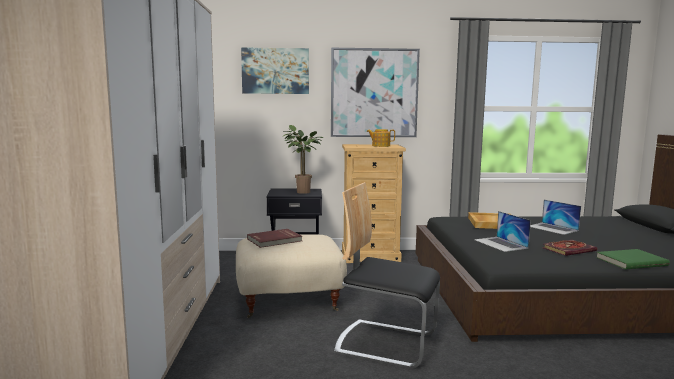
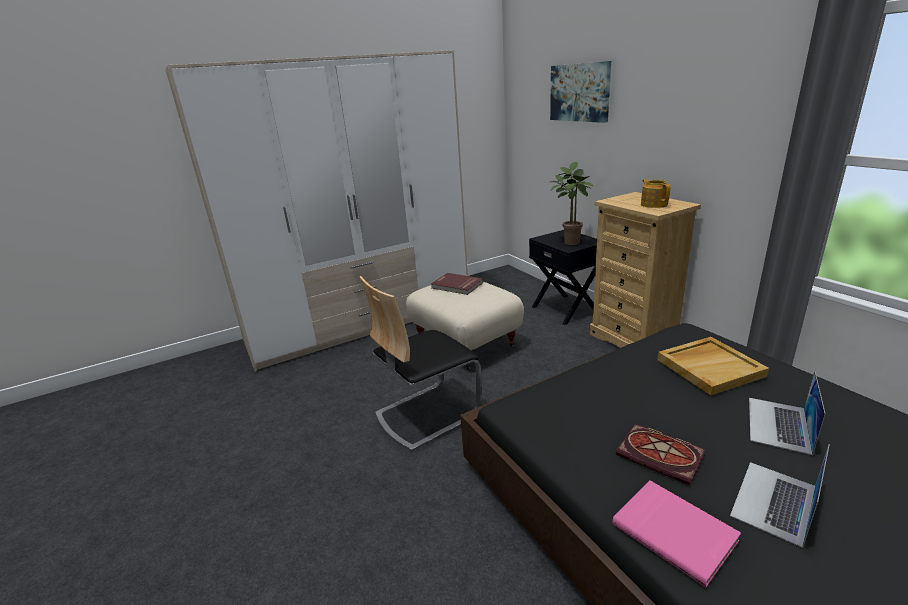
camera: 65 degrees right, 15 degrees up
(374, 93) = (679, 123): picture -> none
(386, 343) = (426, 414): chair -> chair turned 120 degrees counterclockwise
(500, 244) = (607, 393): laptop -> laptop (774, 501)
(630, 261) = (675, 531): green book -> pink book

